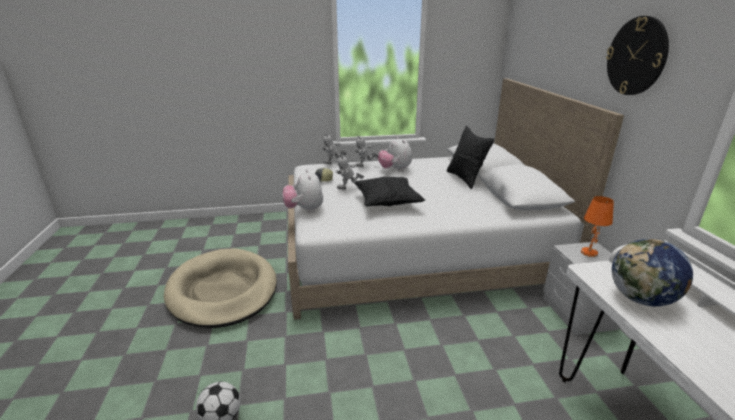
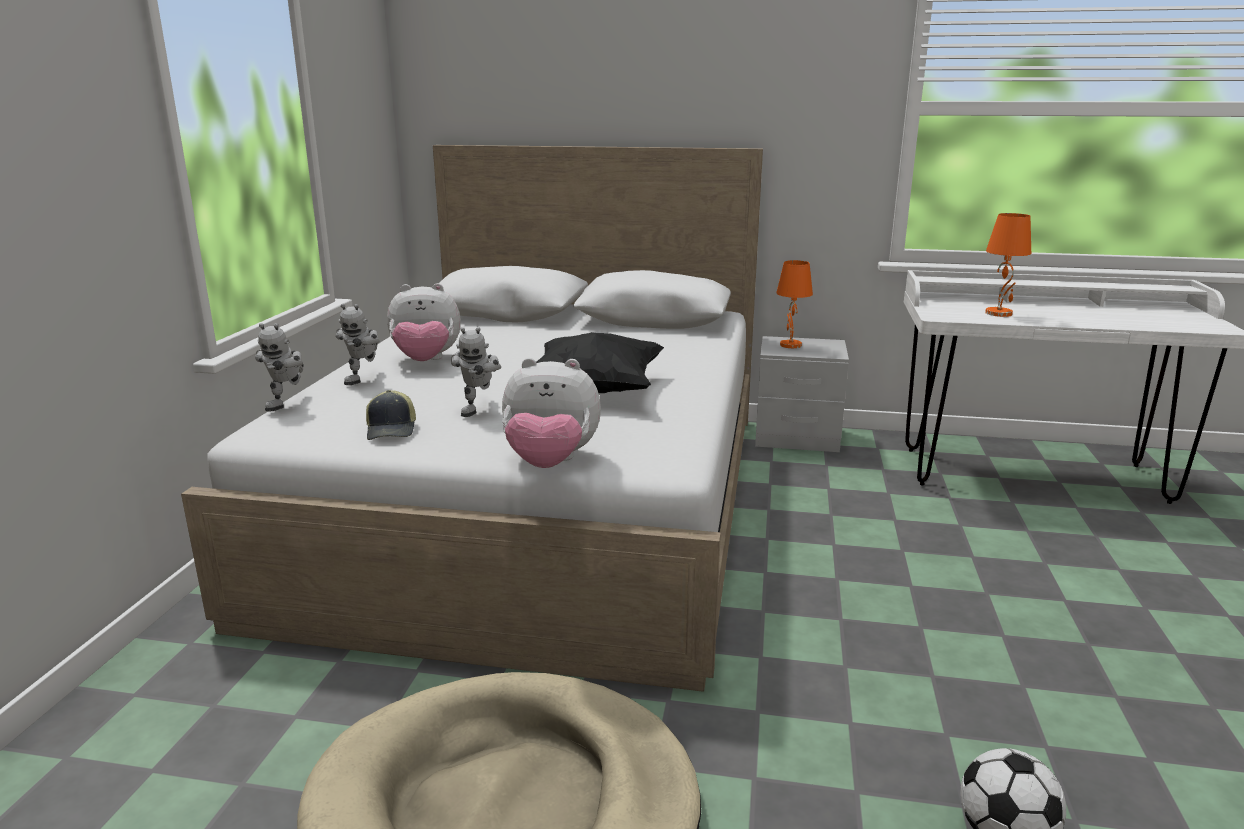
camera: 70 degrees left, 5 degrees down
(466, 179) = (547, 329): black pillow -> none
(636, 56) = (756, 68): wall clock -> none
(641, 299) = (999, 313): globe -> orange table lamp

